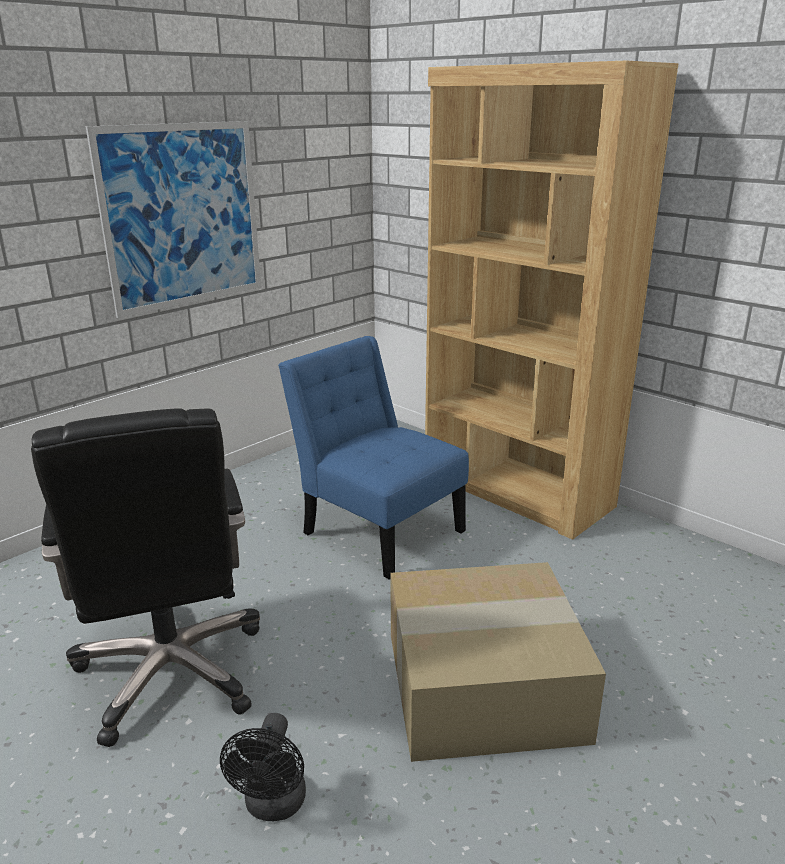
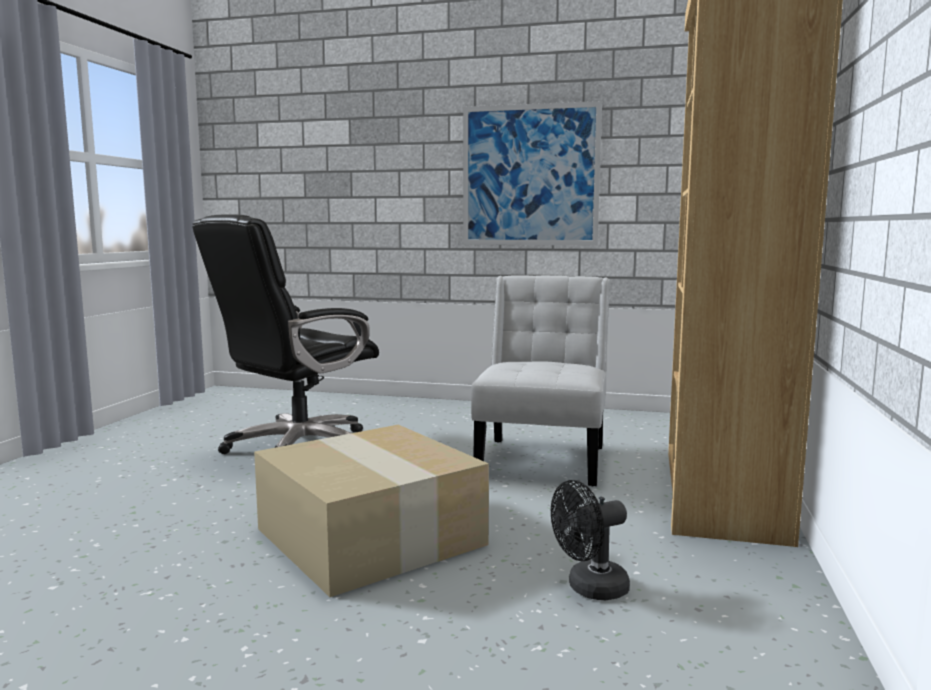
camera: 60 degrees right, 15 degrees down
(273, 806) = (192, 500): black fan -> black fan (589, 589)
(378, 528) = (543, 458): blue chair -> white chair

